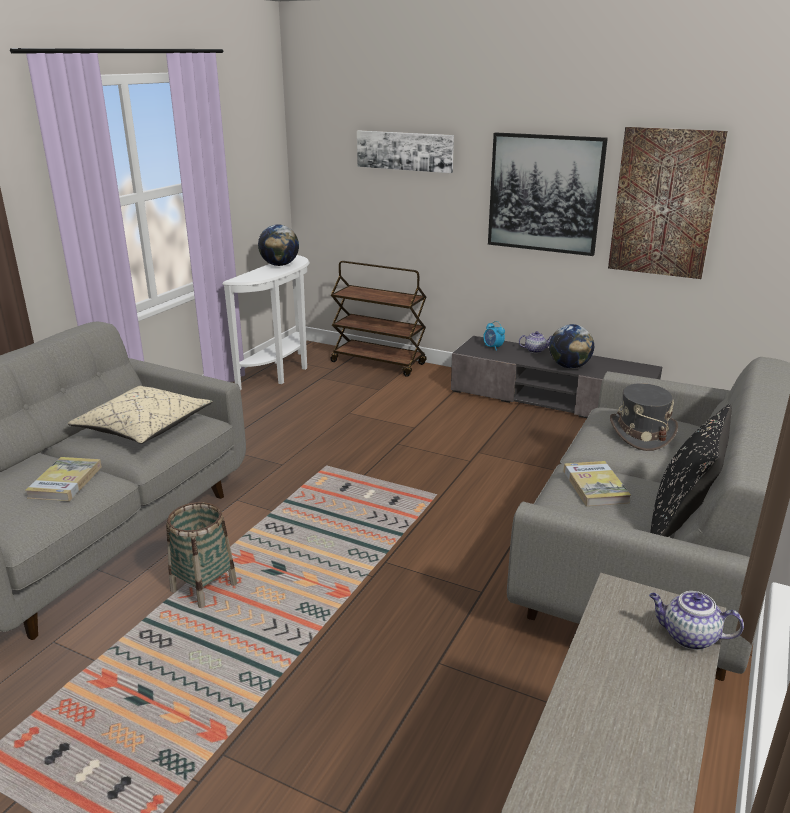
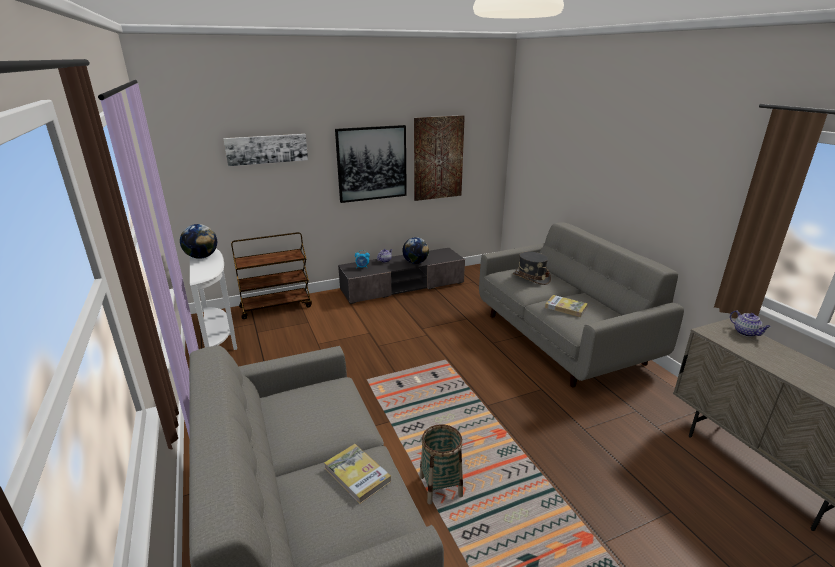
camera: 50 degrees left, 0 degrees up
(143, 428) = (317, 410): beige pillow -> none
(681, 523) = (610, 306): black pillow -> none
(688, 637) = (746, 333): teapot -> teapot turned 90 degrees counterclockwise

